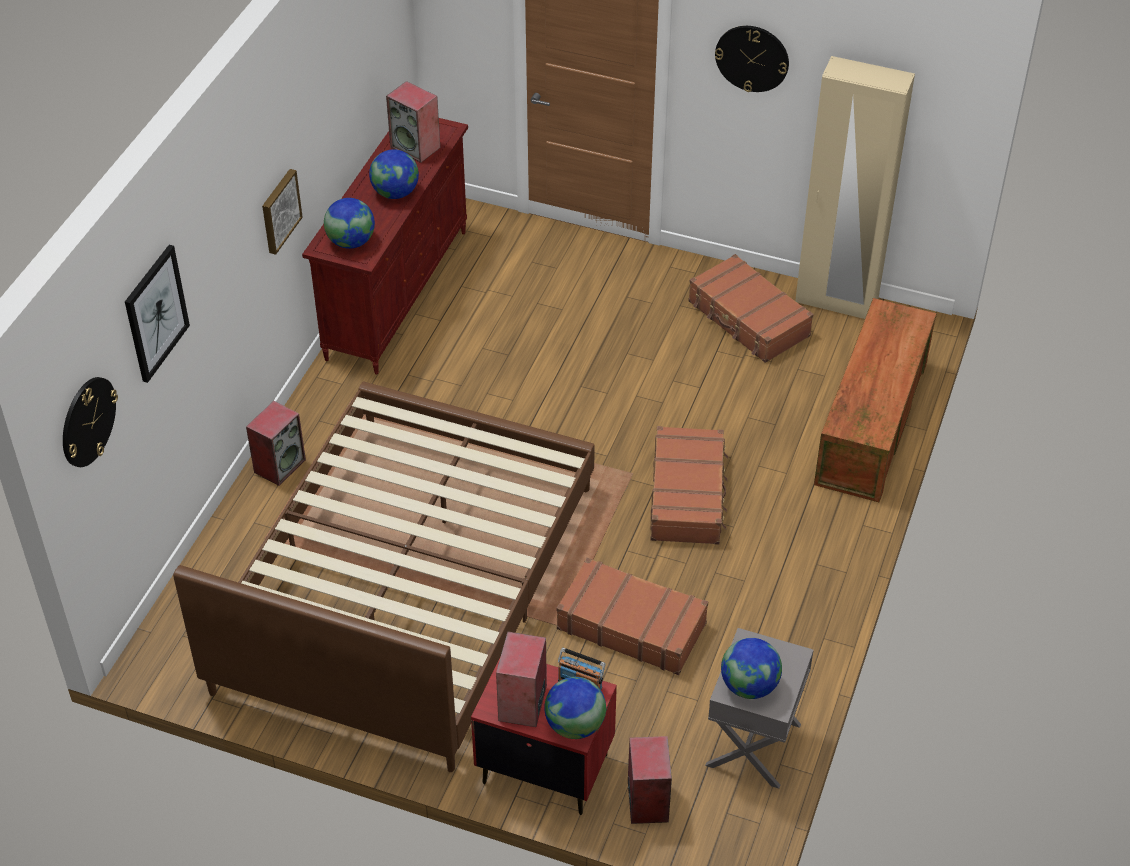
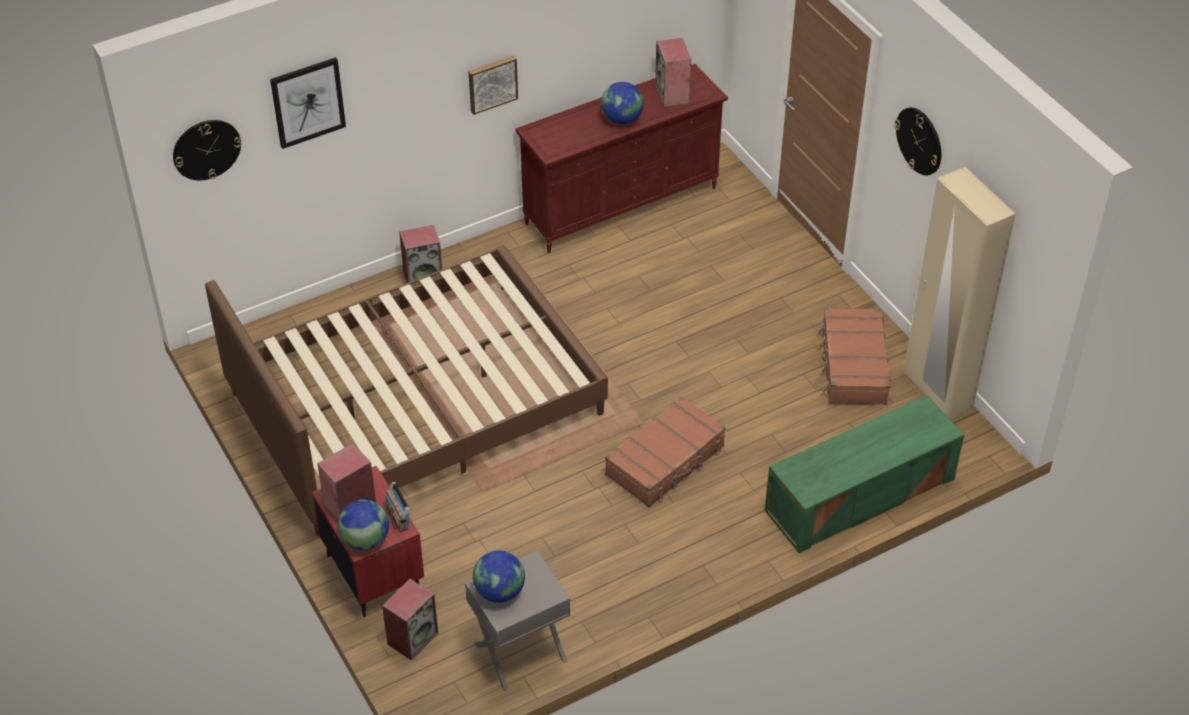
camera: 40 degrees right, 0 degrees up
(351, 242) = (555, 137): globe -> none
(631, 625) = (529, 521): brown suitcase -> none
(873, 424) = (860, 496): brown bench -> green bench

